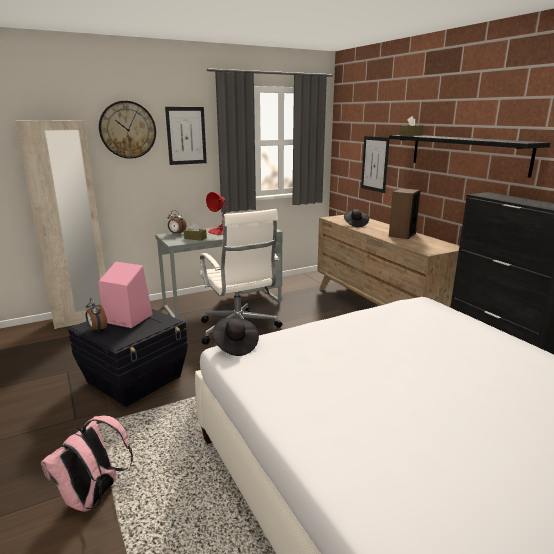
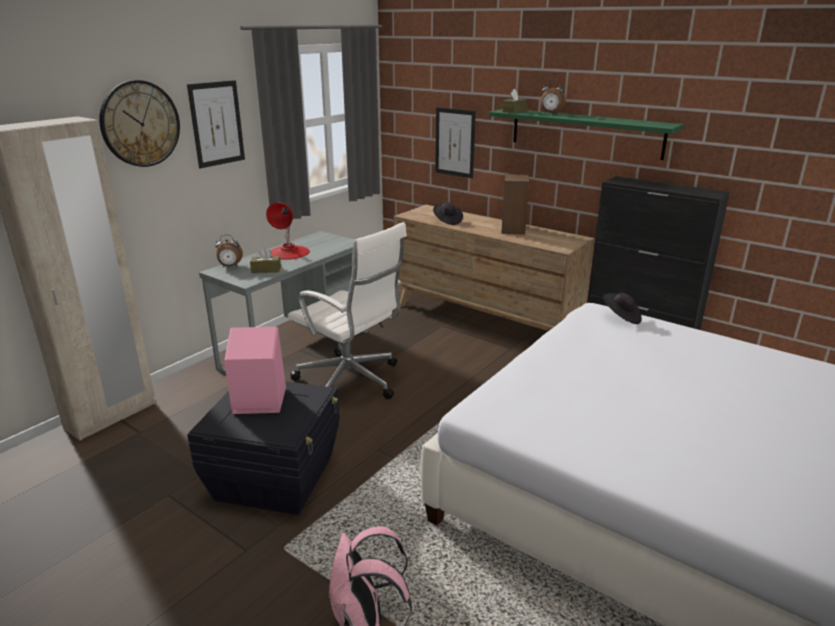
camera: 25 degrees left, 5 degrees up
(97, 329) = (235, 426): alarm clock -> alarm clock (551, 113)
(235, 345) = (476, 404): black hat -> black hat (621, 317)
(467, 153) = (585, 133): black shelf -> green shelf

